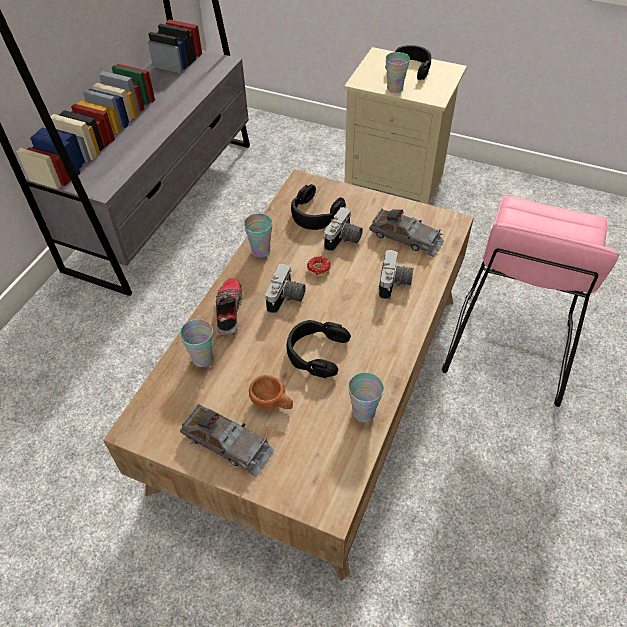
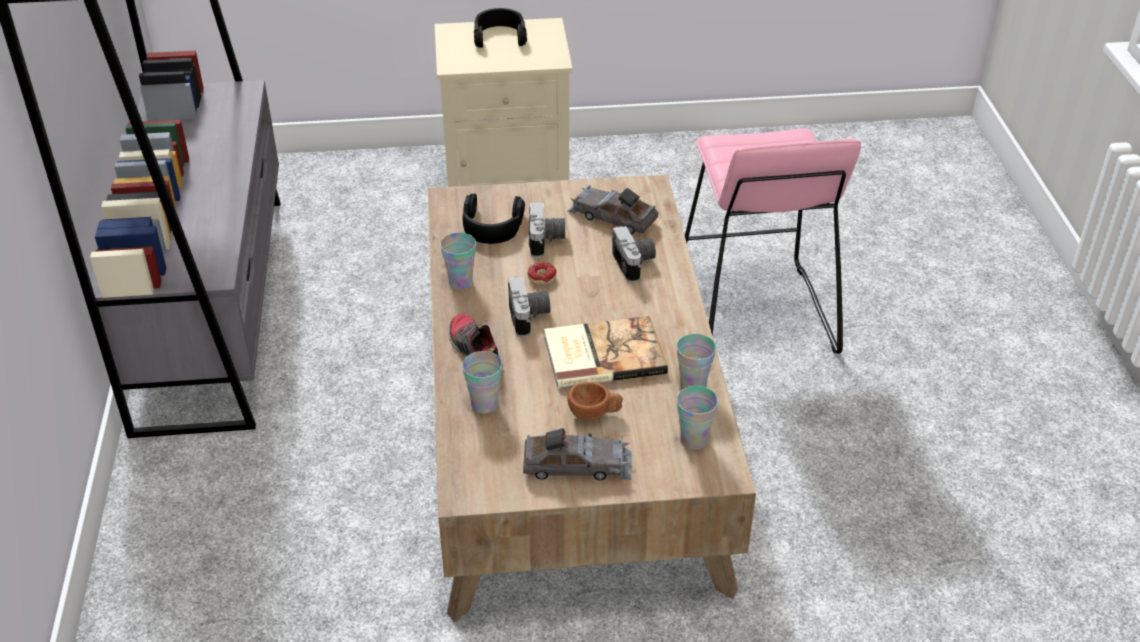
camera: 30 degrees left, 10 degrees down
(316, 352) = (602, 354): black headphones -> book
(395, 88) = (500, 62): cup -> cup (693, 440)
(406, 237) = (612, 217): grey toy car -> grey toy car turned 150 degrees counterclockwise

